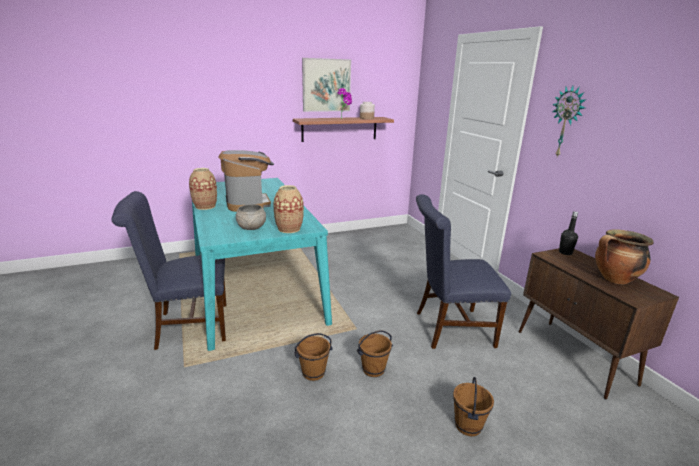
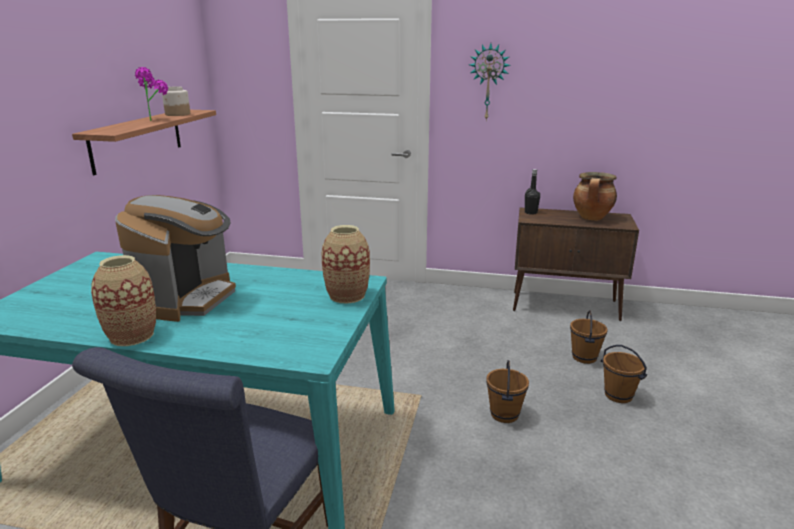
camera: 55 degrees left, 0 degrees up
(248, 203) = (187, 299): coffee machine -> coffee machine turned 90 degrees clockwise
(252, 227) = (303, 318): grey bowl -> none
(313, 372) = (476, 461): brown bucket -> brown bucket (583, 357)
(326, 85) = (107, 64): picture -> none
(448, 328) = (475, 340): blue chair -> none

